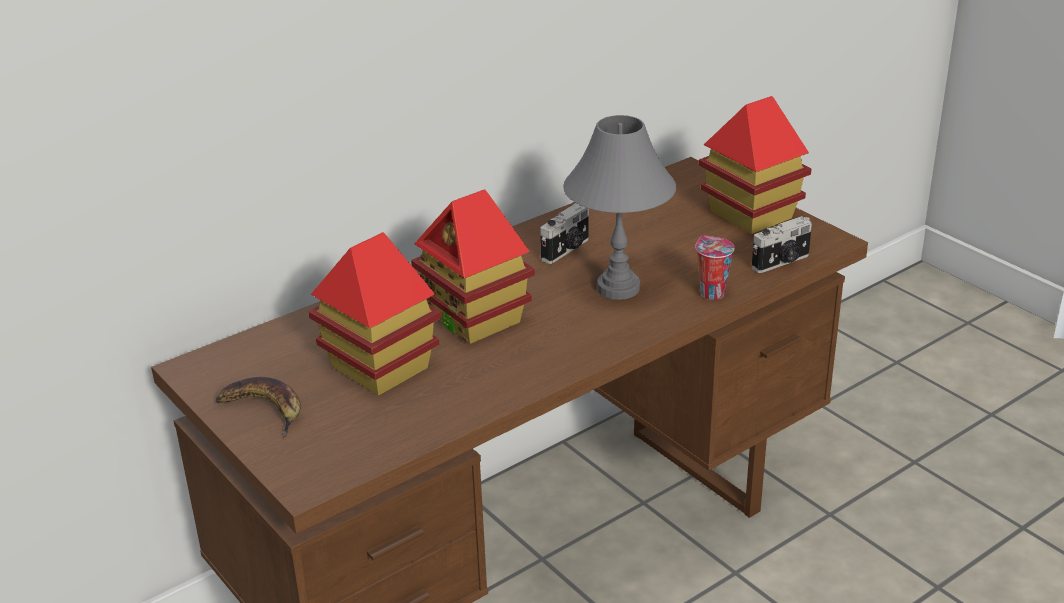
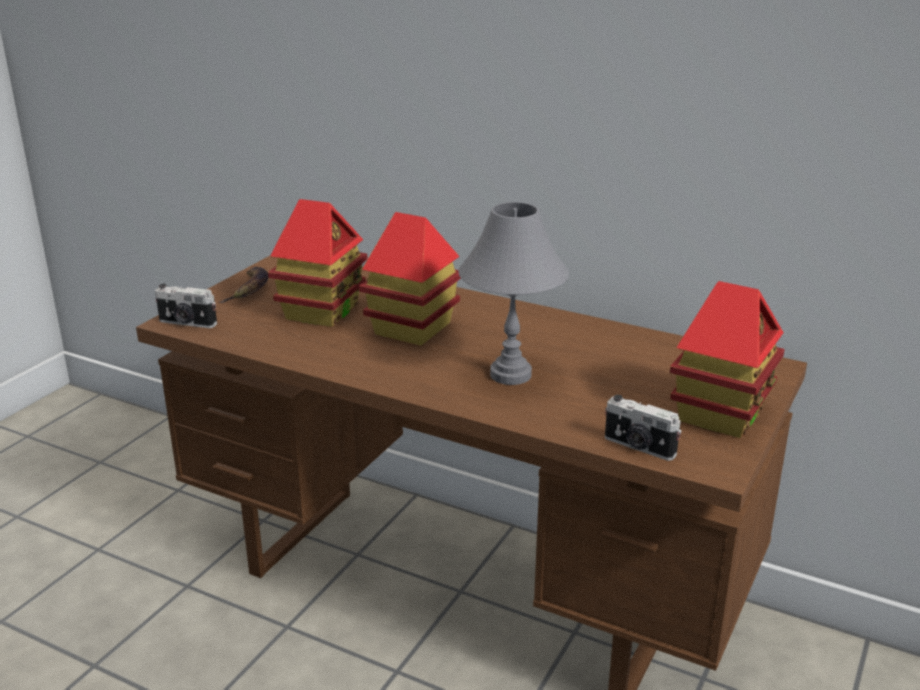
camera: 65 degrees right, 5 degrees down
(567, 250) = (554, 340): camera -> camera (187, 323)
(710, 293) = (541, 419): cup -> none

